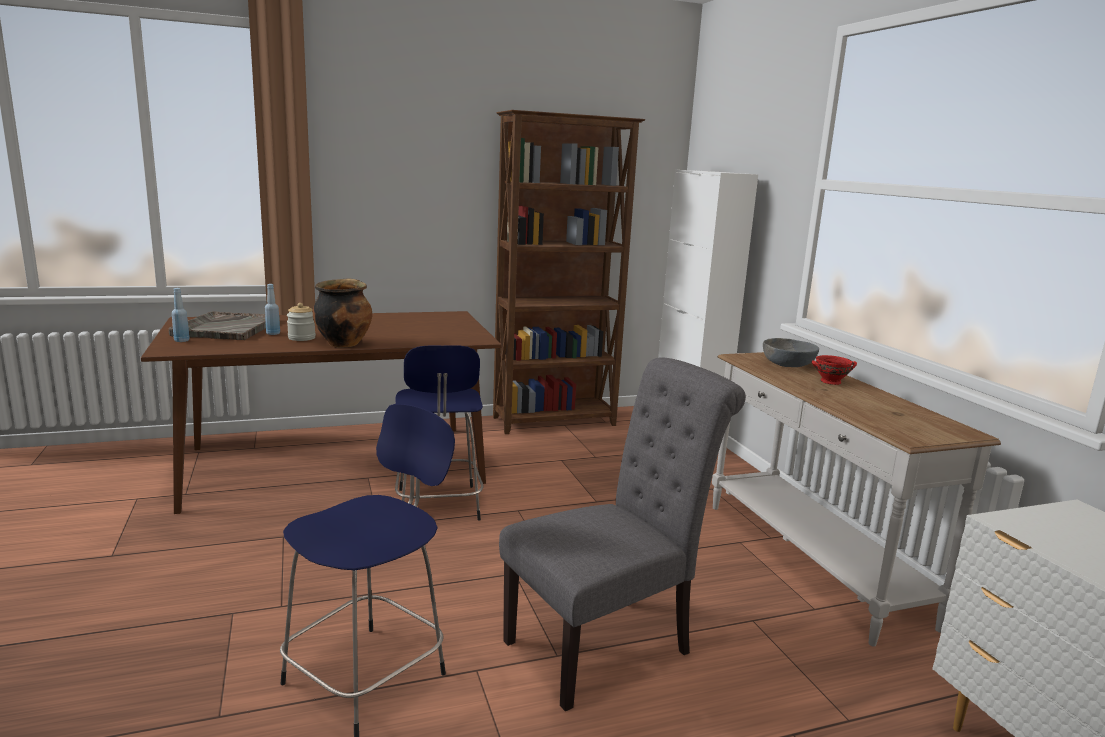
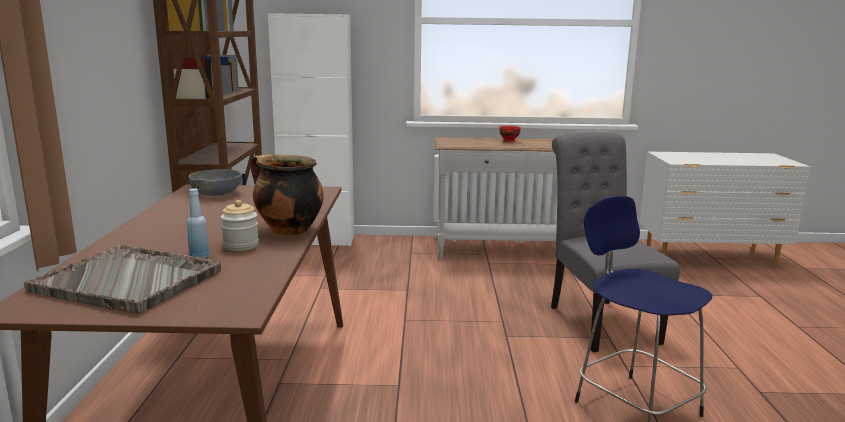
camera: 70 degrees left, 0 degrees up
(182, 340) = (182, 305): blue bottle -> none
(438, 506) = (375, 352): blue stool -> none
(788, 365) = (471, 141): grey bowl -> grey bowl (217, 194)

